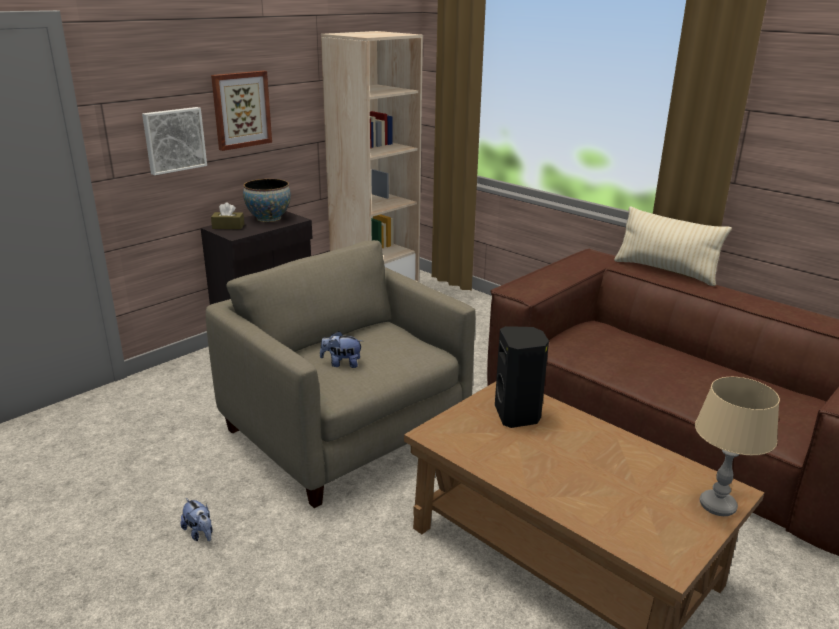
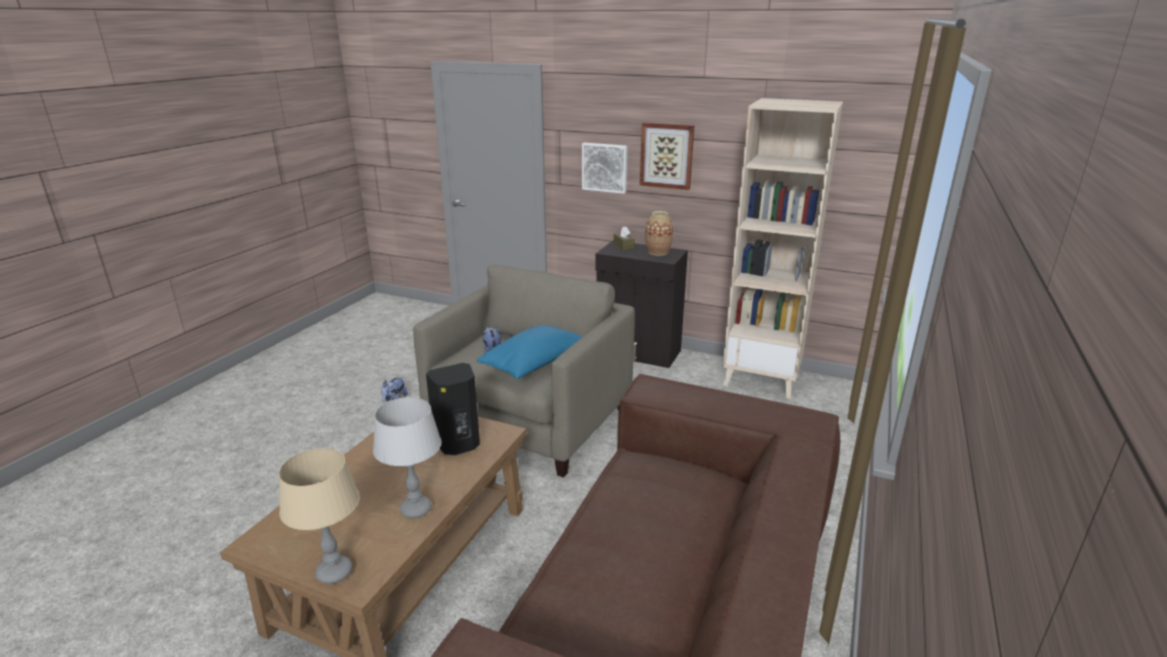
camera: 70 degrees right, 0 degrees up
(268, 218) = (658, 252): bowl -> vase
(390, 345) = (535, 364): none -> blue pillow
(625, 451) = (416, 509): none -> grey table lamp
(665, 271) = (822, 480): beige pillow -> none

